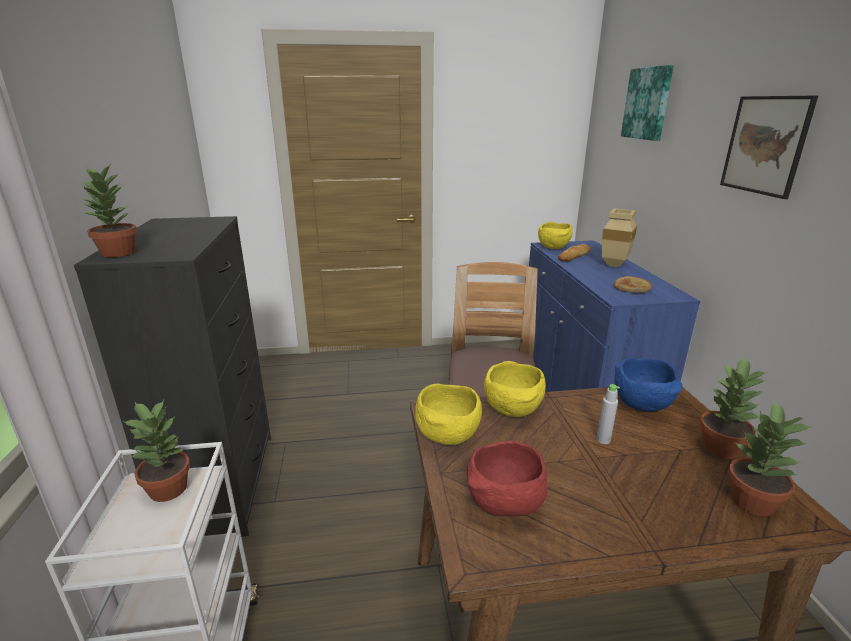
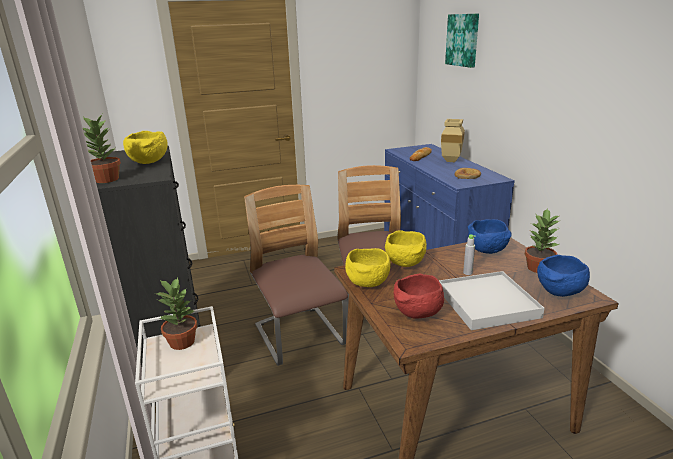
camera: 10 degrees left, 0 degrees up
(383, 474) = (299, 336): none -> chair
(554, 248) = (404, 152): yellow bowl -> yellow bowl (149, 163)
(623, 502) = (487, 303): none -> white tray
(752, 502) = (559, 293): potted plant -> blue bowl
(765, 145) = (545, 71): picture -> none

